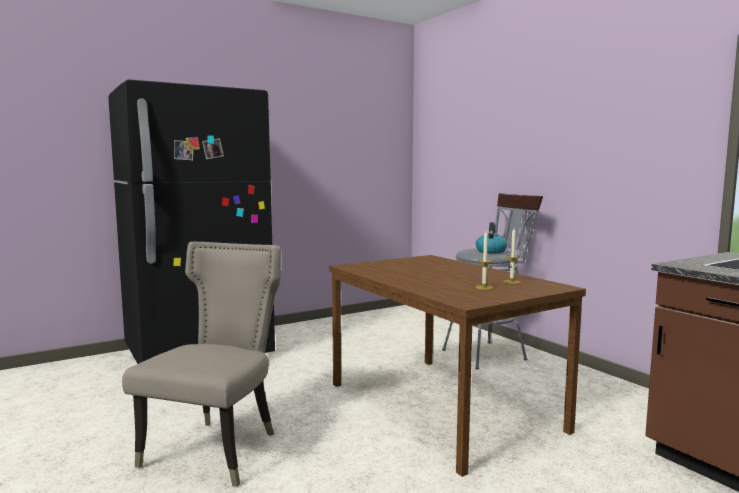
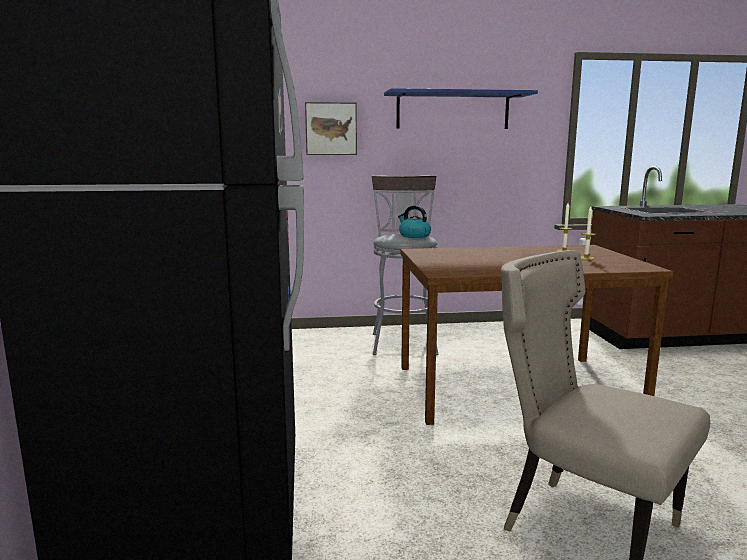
camera: 65 degrees left, 5 degrees up
(488, 151) = (331, 129): none -> picture
(583, 128) = (453, 111): none -> blue shelf

